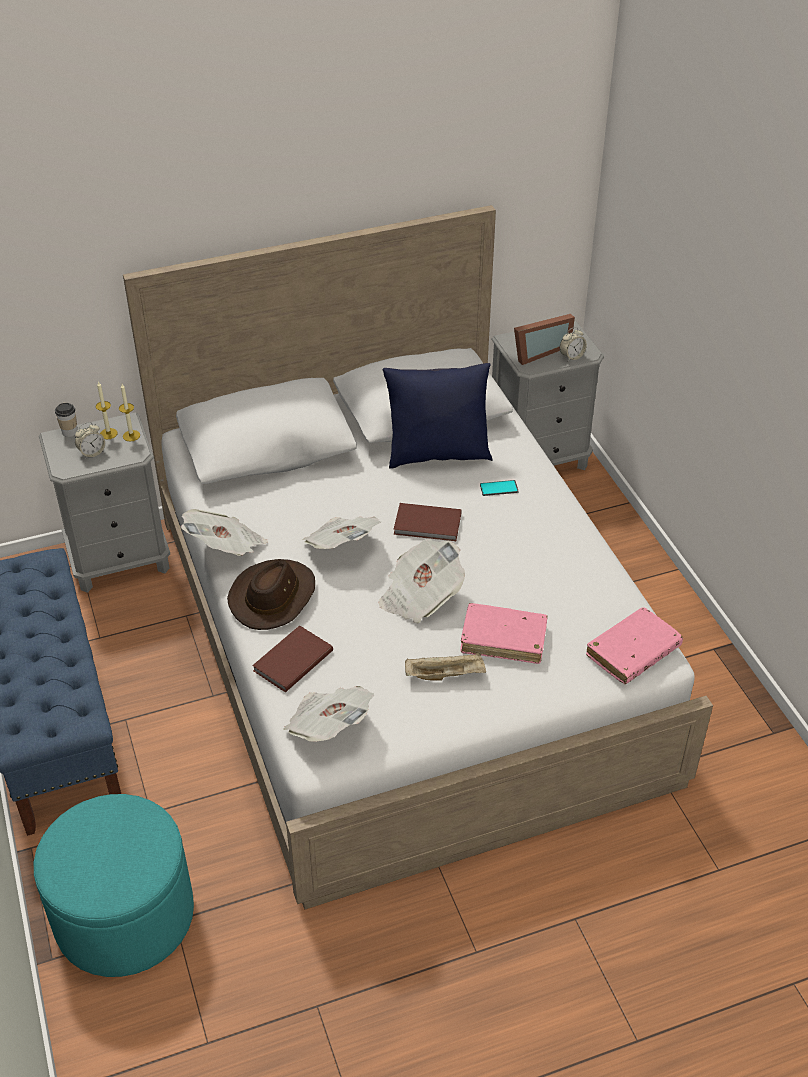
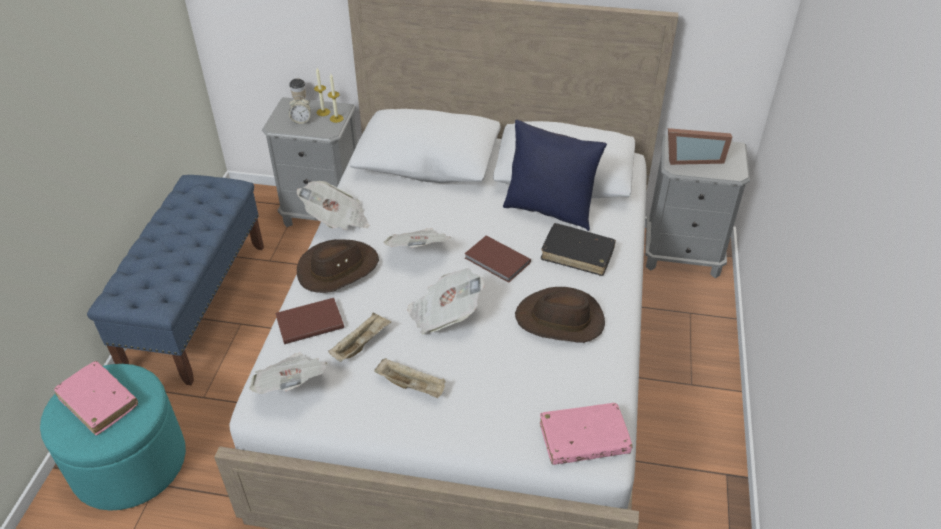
camera: 30 degrees right, 0 degrees up
(363, 658) = (361, 344): none -> beige tray
(499, 488) = (577, 254): phone -> black book
(503, 639) = (481, 378): pink book -> pink book (99, 402)
(531, 557) = (560, 320): none -> brown hat
(571, 356) = (718, 171): alarm clock -> none

